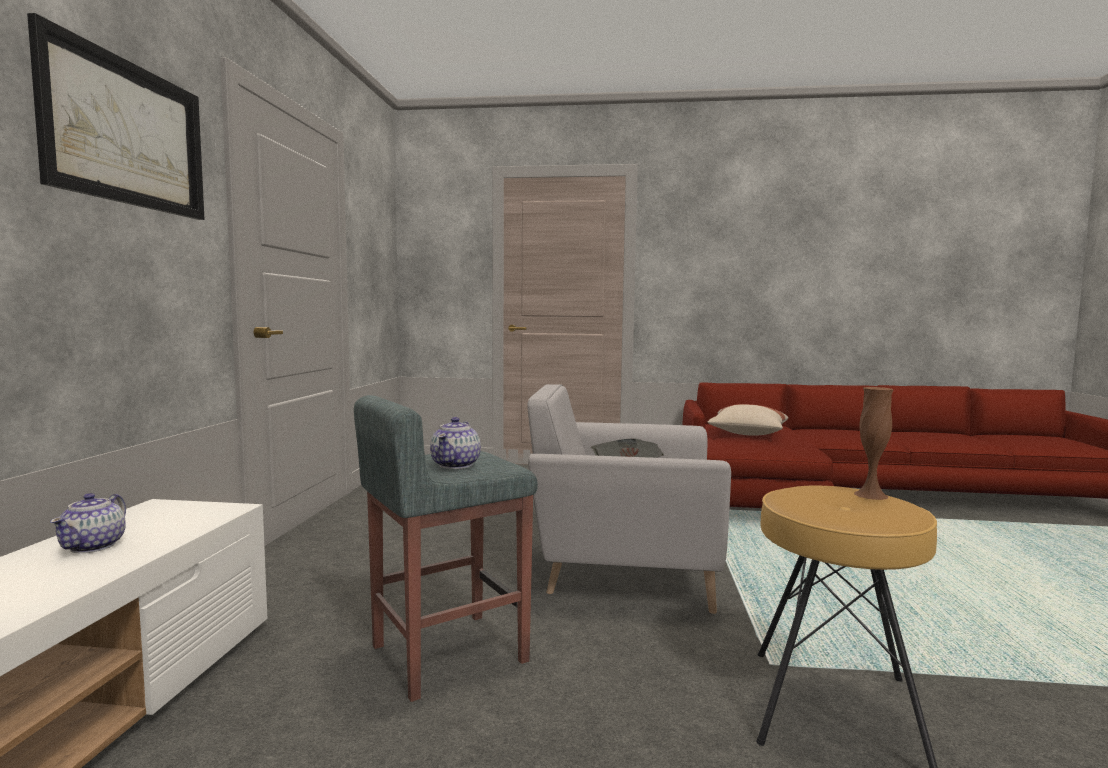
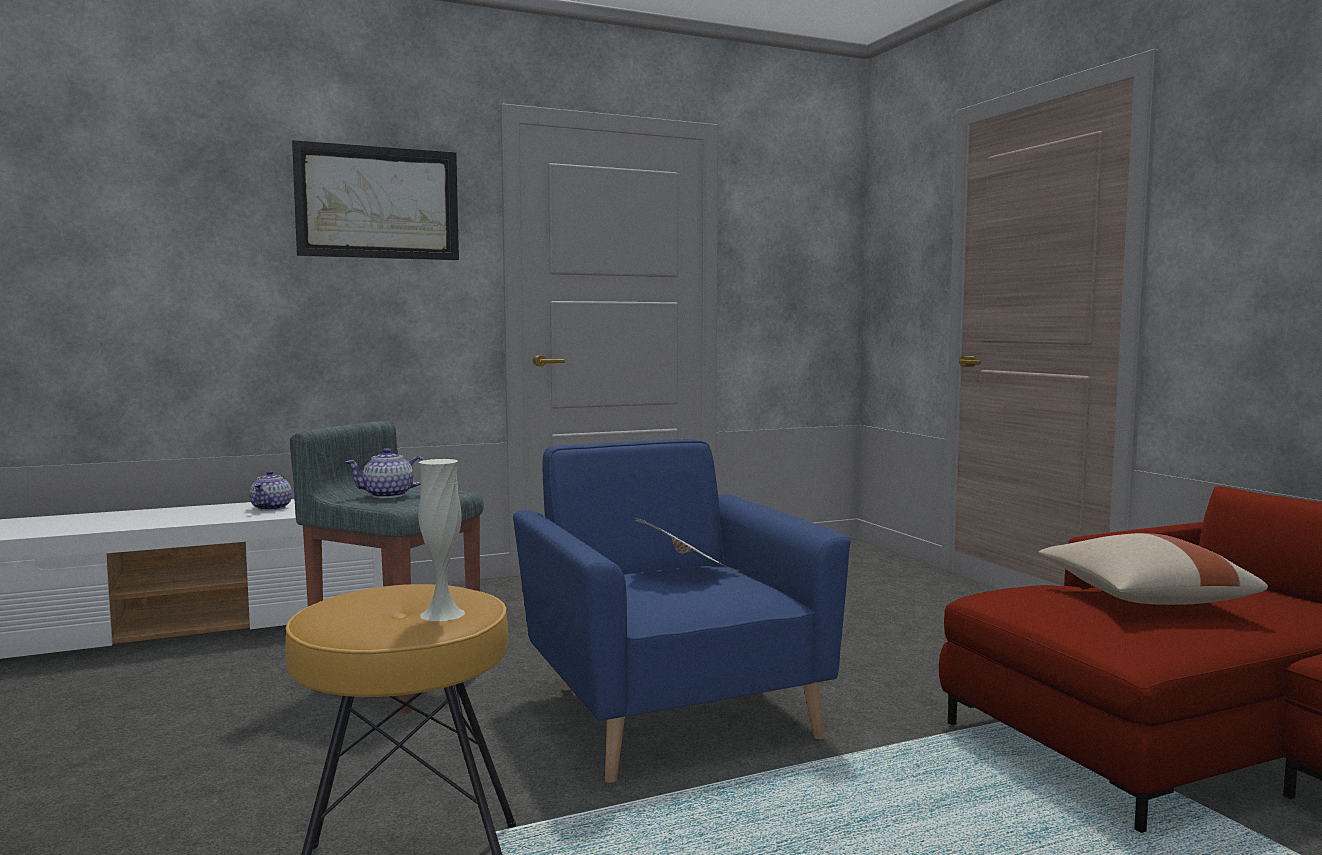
camera: 60 degrees right, 0 degrees up
(94, 546) = (272, 508): teapot -> teapot turned 60 degrees counterclockwise
(622, 572) = (670, 710): grey armchair -> blue armchair
(870, 495) = (442, 614): brown vase -> white vase

